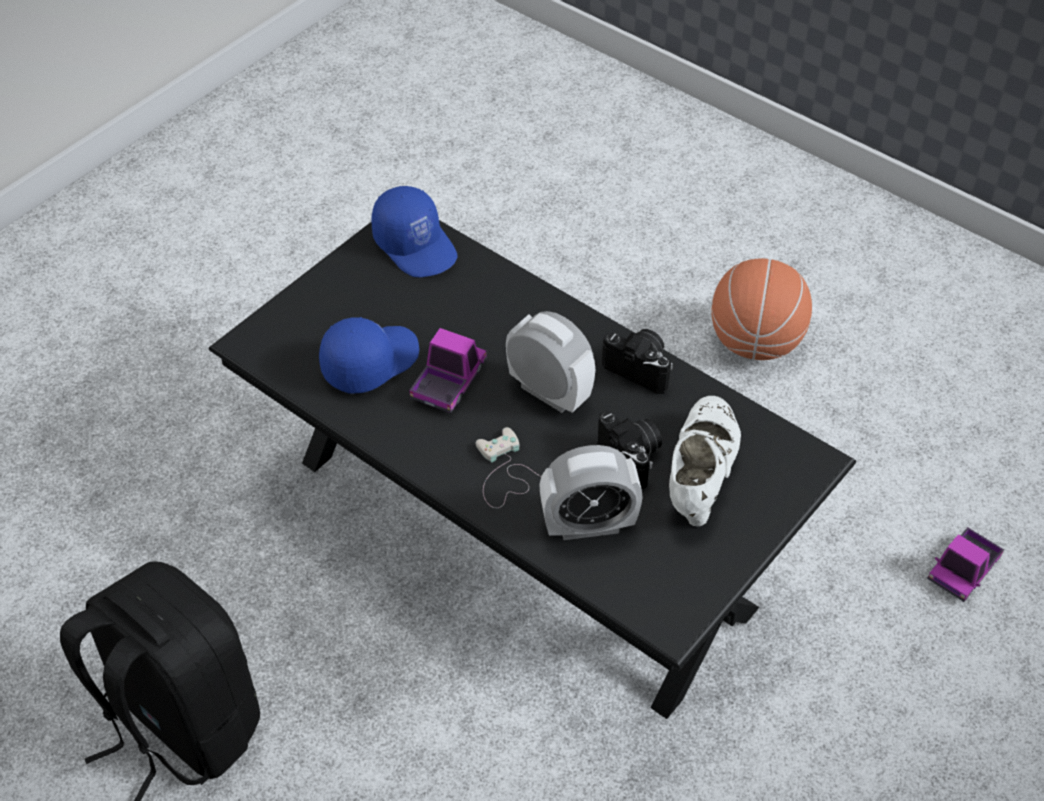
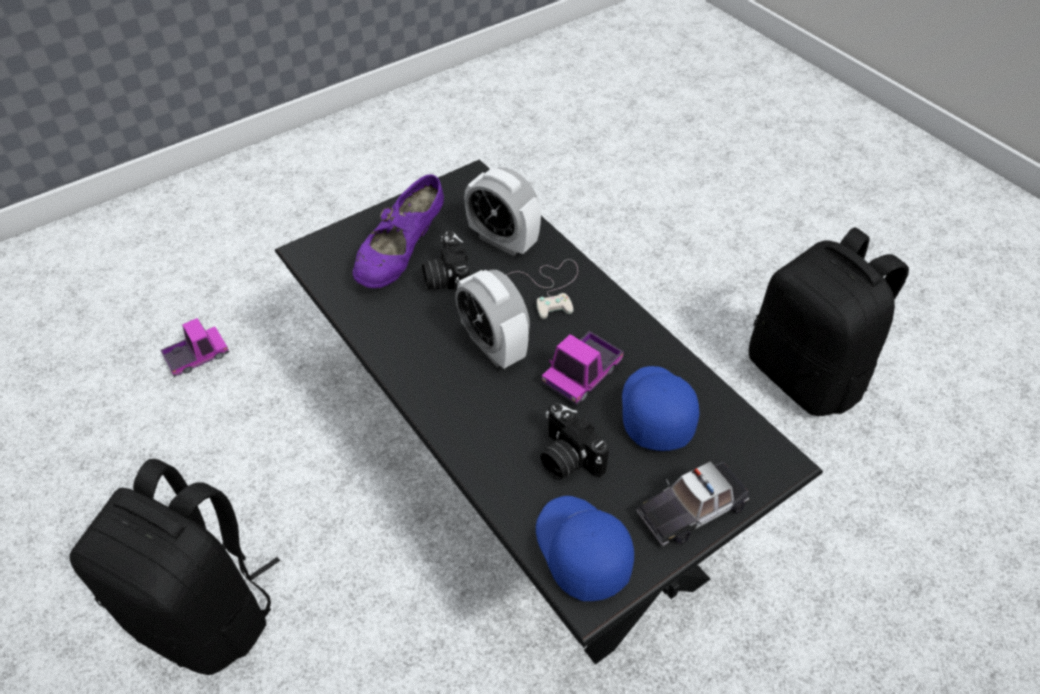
camera: 165 degrees left, 0 degrees up
(328, 291) = (691, 508): none -> toy car
(369, 361) = (655, 412): blue cap -> blue cap turned 120 degrees clockwise
(588, 525) = (503, 241): alarm clock -> alarm clock turned 150 degrees counterclockwise
(641, 368) = (401, 351): camera -> camera (566, 458)
(700, 476) = (401, 256): white shoe -> purple shoe
(755, 343) = (206, 613): basketball -> black backpack

